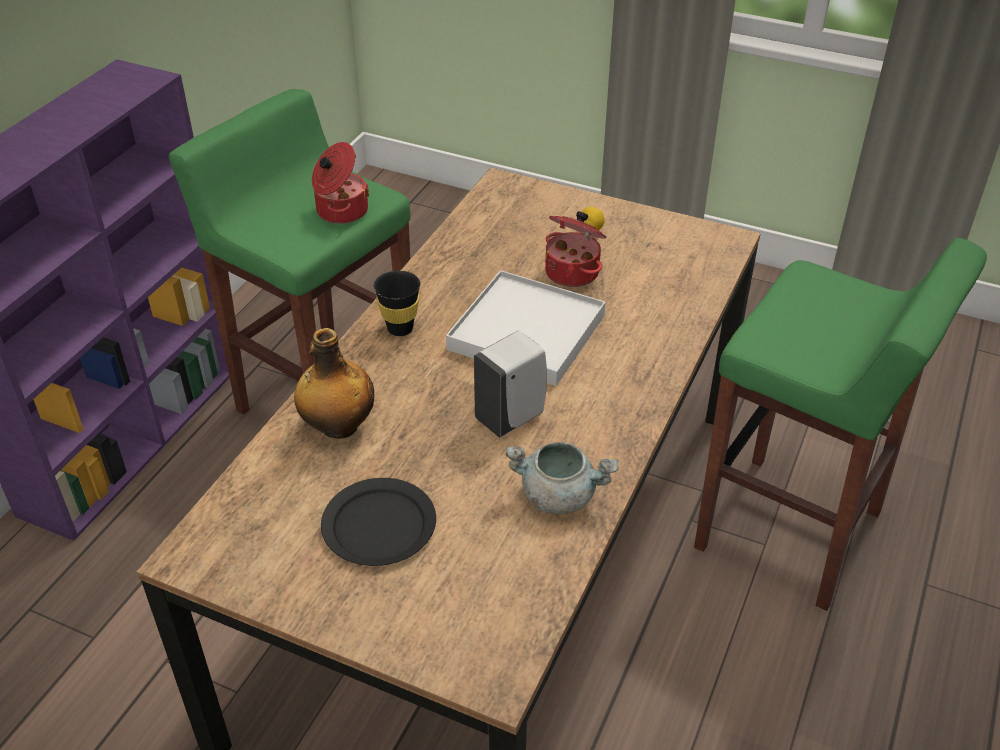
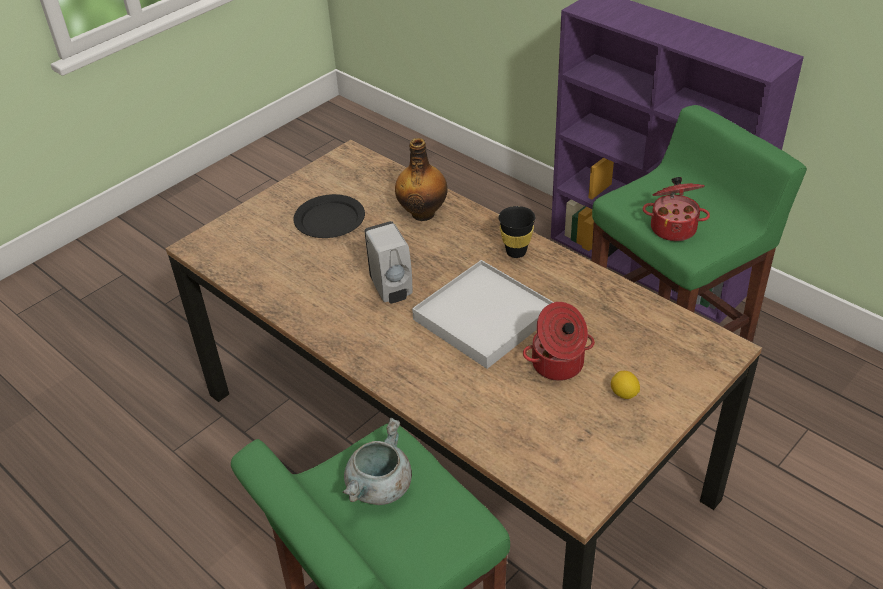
camera: 110 degrees right, 0 degrees up
(559, 495) = (306, 297): grey cooking pot -> grey cooking pot (379, 488)

